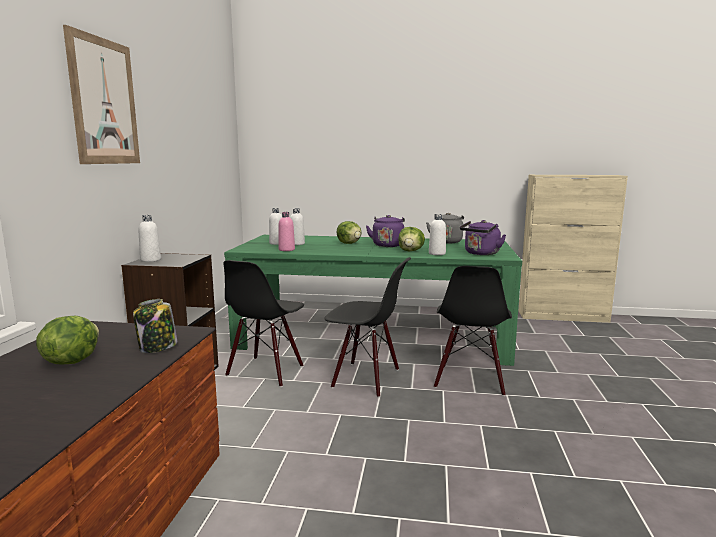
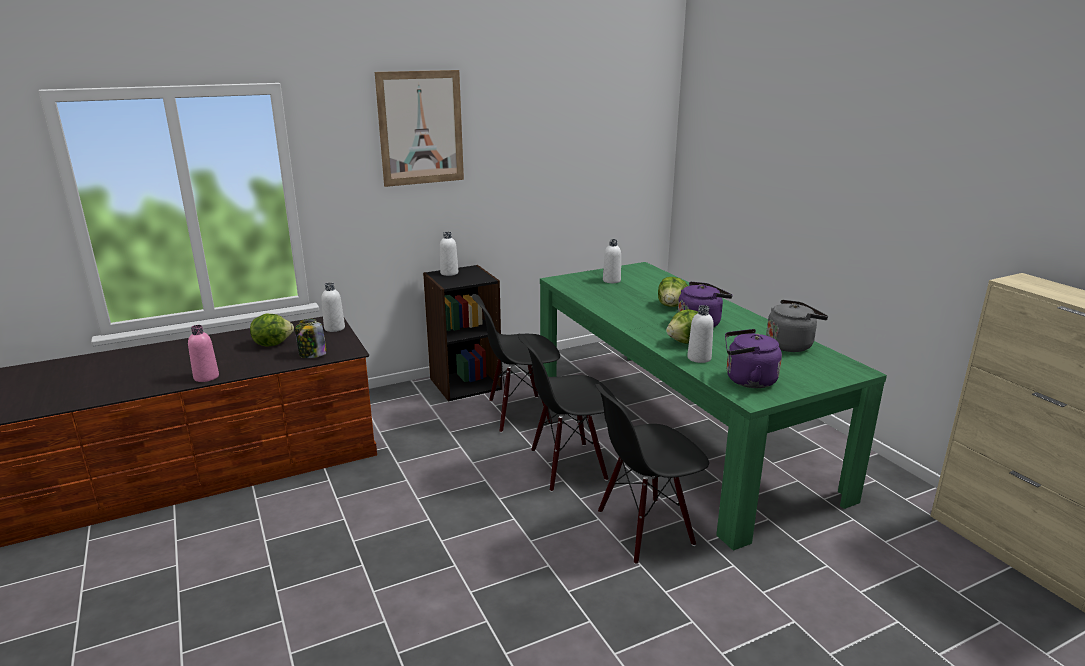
camera: 55 degrees right, 10 degrees up
(286, 250) = (589, 293): pink bottle -> pink bottle (206, 377)
(297, 244) = (625, 288): white bottle -> white bottle (334, 328)
(366, 379) = (567, 466): black chair -> black chair turned 90 degrees clockwise

